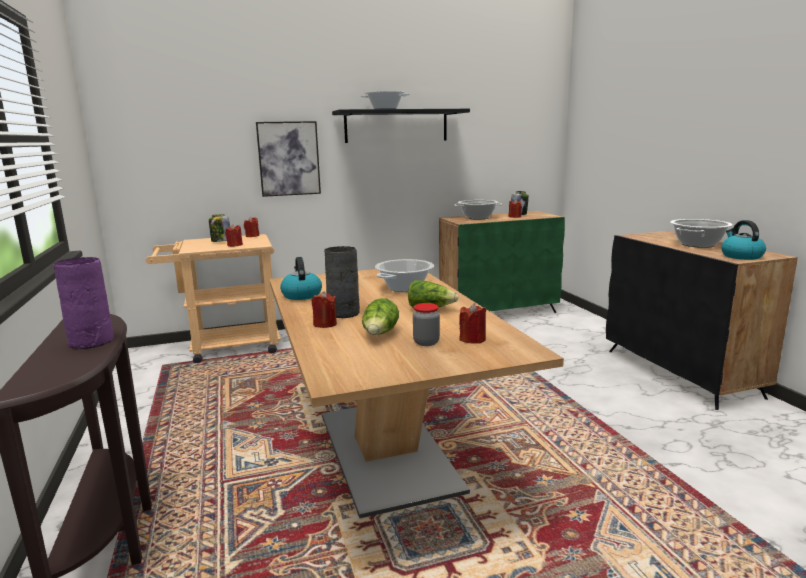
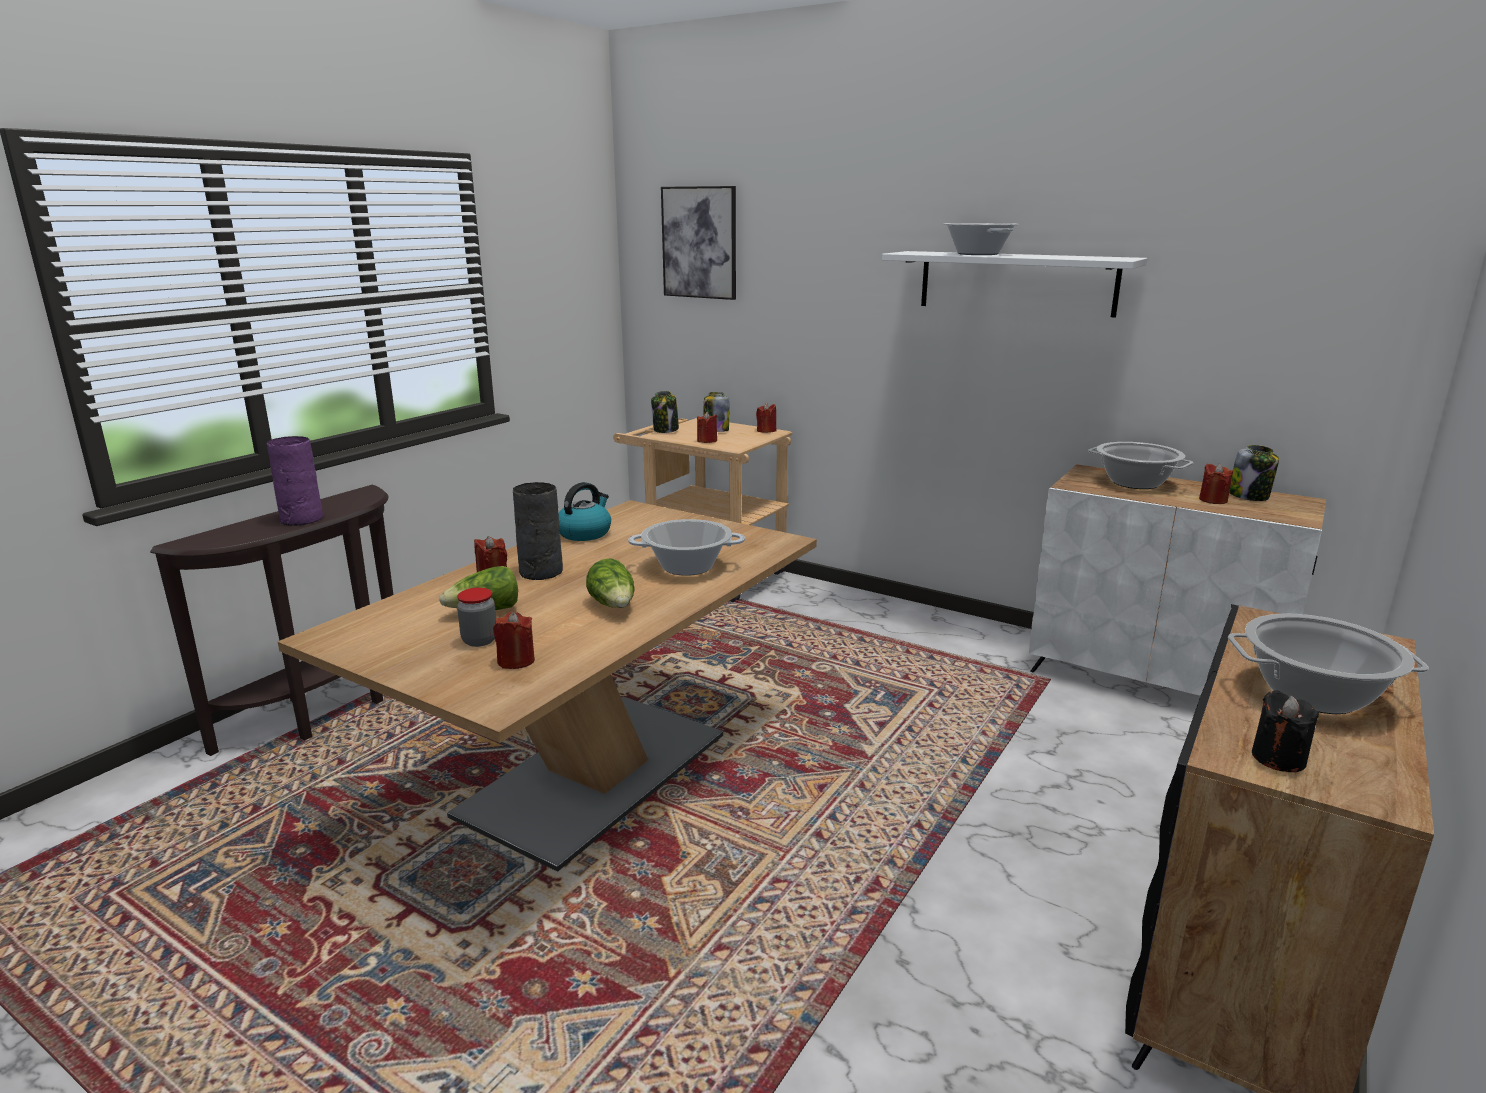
camera: 50 degrees right, 5 degrees up
(189, 246) = (666, 430): none -> jar
(289, 158) = (835, 323): picture -> picture (699, 242)
(396, 126) = (1016, 283): black shelf -> white shelf
(499, 312) = (1153, 682): green cabinet -> white cabinet
(741, 256) = (1278, 758): kettle -> black candle

